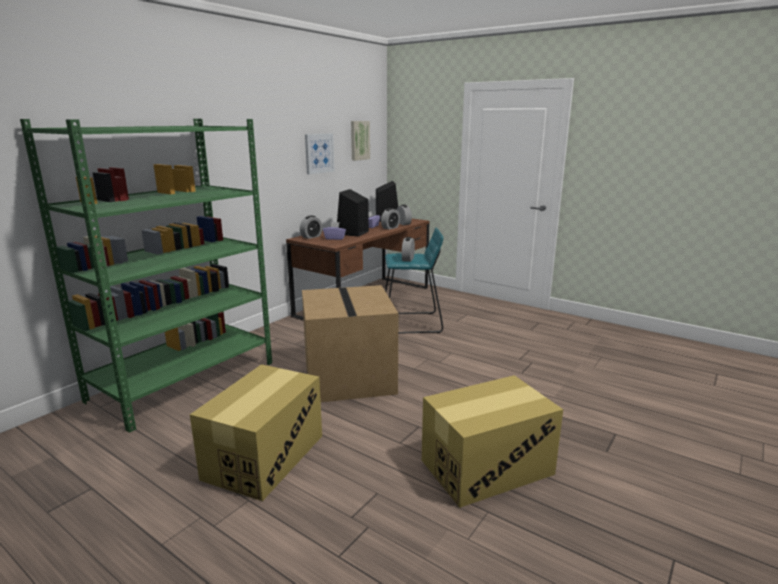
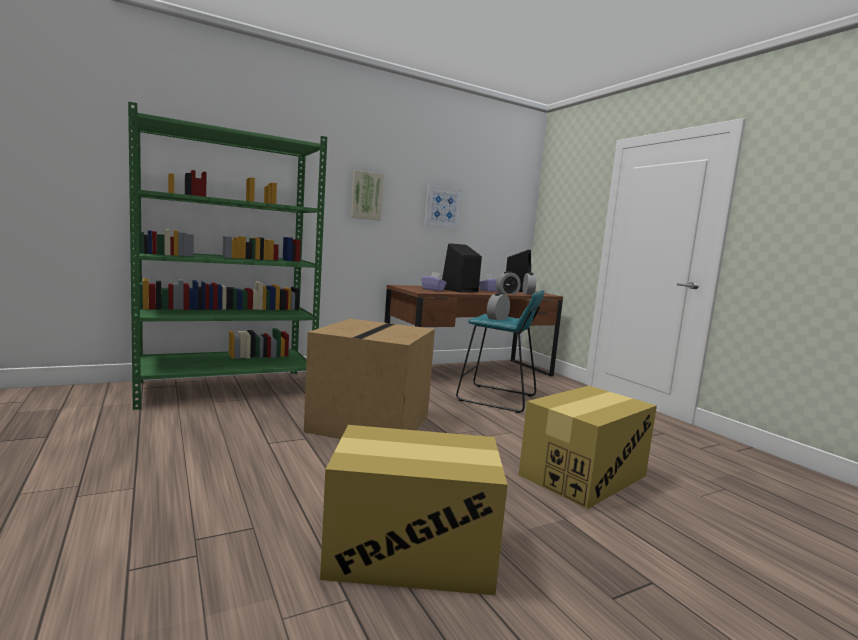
camera: 25 degrees right, 10 degrees down
(265, 456) = (201, 459): cardboard box -> cardboard box (583, 475)
(311, 237) = (413, 286): alarm clock -> none
(359, 140) = (497, 203): picture -> picture (366, 196)

